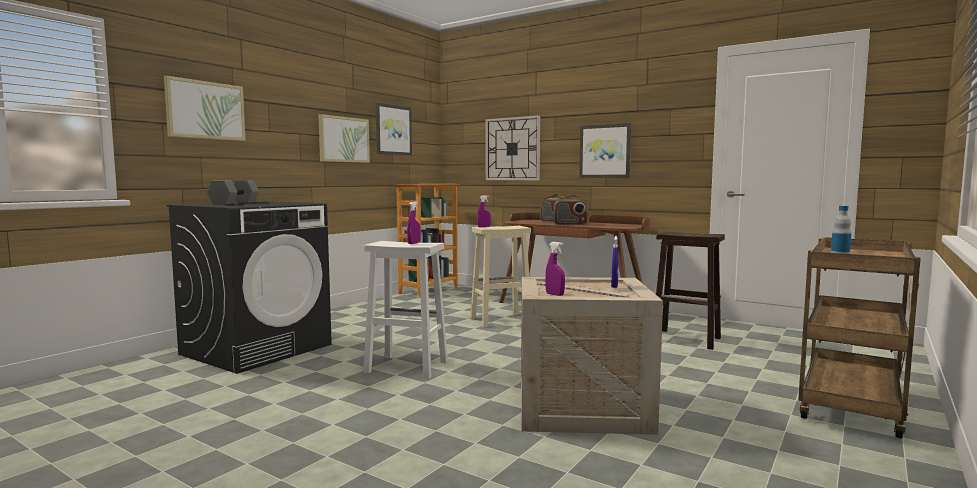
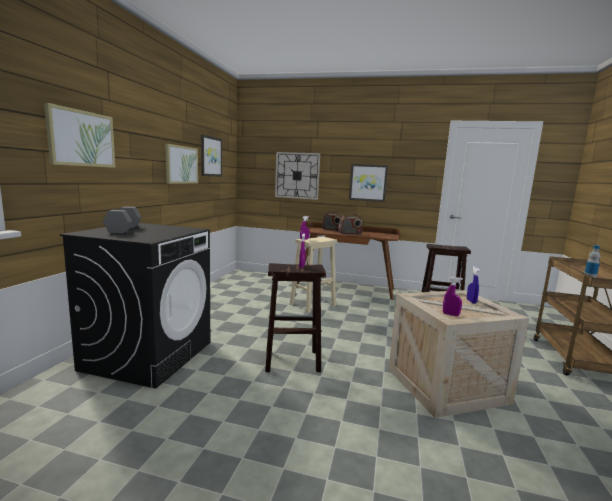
camera: 20 degrees left, 5 degrees up
(405, 367) = (291, 361): white stool -> brown stool
(428, 290) = (233, 278): bookcase -> none

